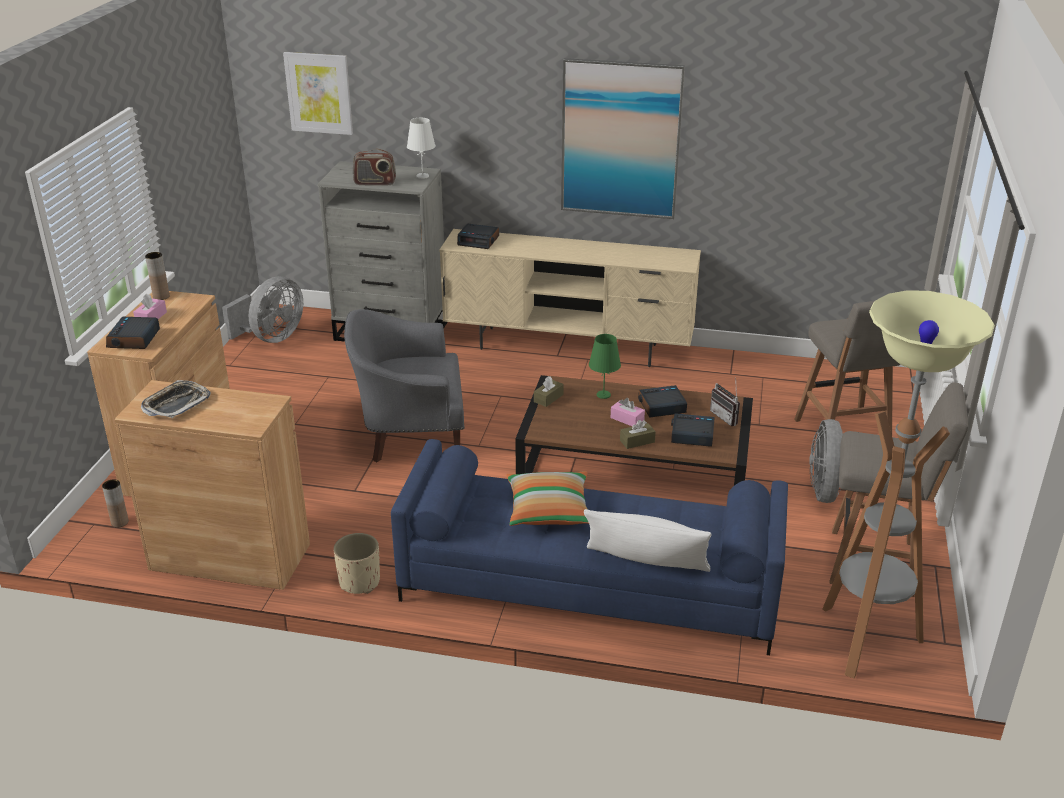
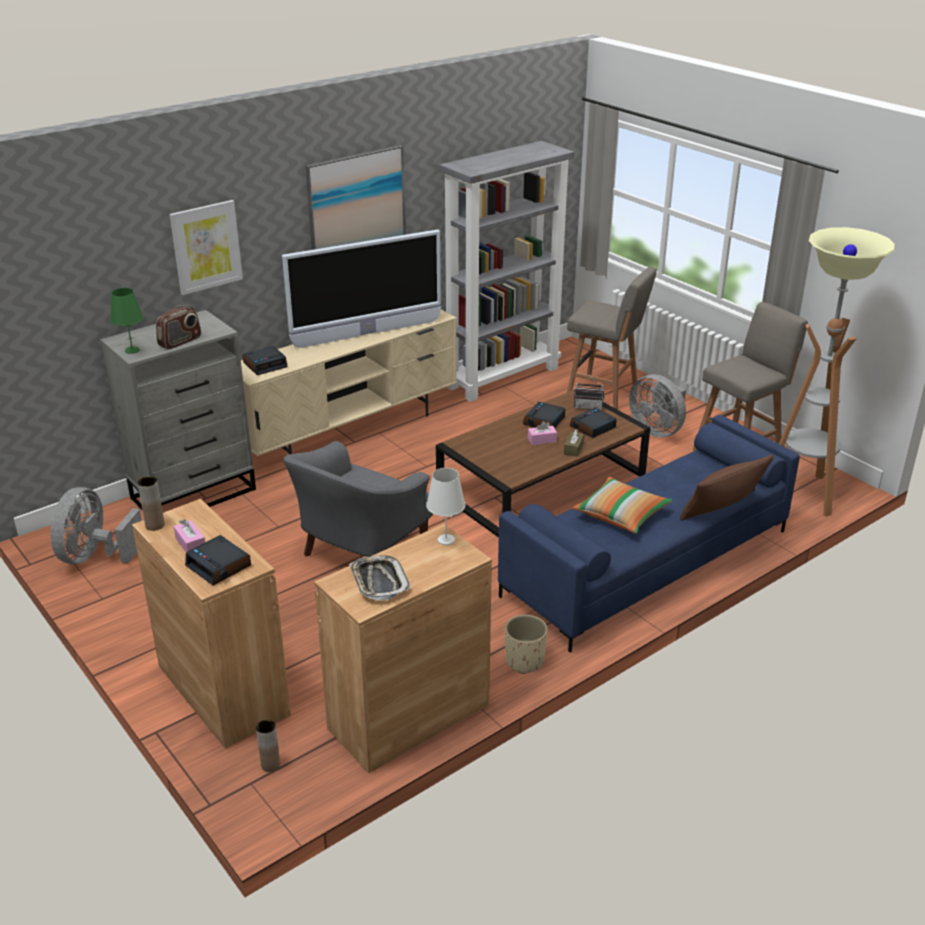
camera: 50 degrees left, 0 degrees up
(272, 338) = (95, 556): grey fan -> grey fan turned 150 degrees counterclockwise
(319, 93) = (67, 272): picture -> picture (206, 247)
(422, 176) = (206, 320): white table lamp -> white table lamp (446, 540)
(548, 398) = (472, 455): brown tissue box -> none
(596, 252) = (367, 334): none -> television
(603, 395) = (498, 434): green table lamp -> green table lamp (132, 350)
(646, 564) = (722, 508): white pillow -> brown pillow
(777, 370) = (503, 377): none -> grey bookcase

